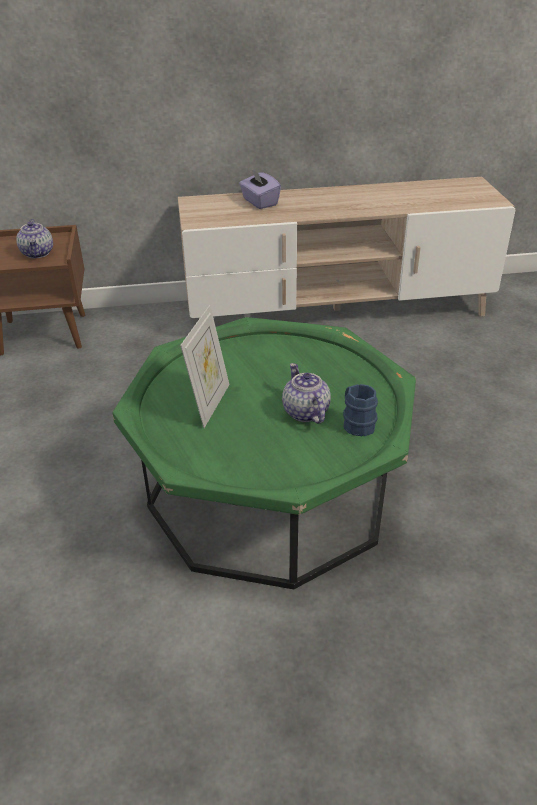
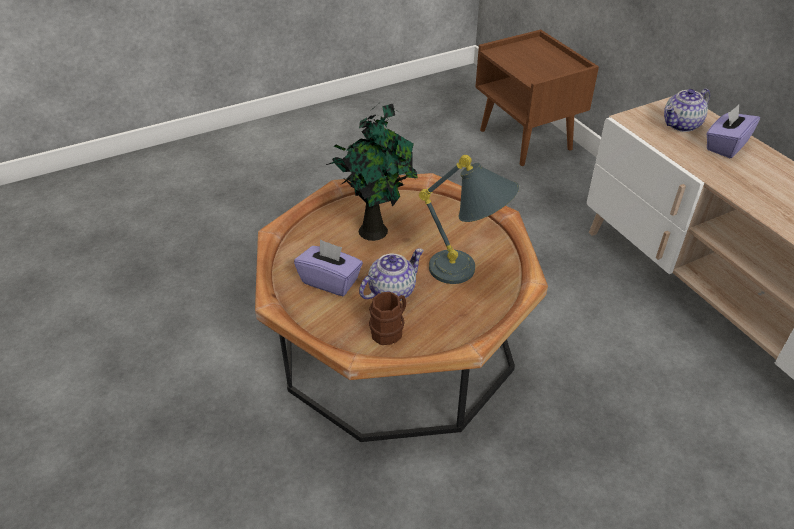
camera: 70 degrees right, 5 degrees up
(38, 253) = (536, 68): teapot -> teapot (681, 125)
(209, 404) = (375, 230): picture frame -> potted plant
(269, 491) = (397, 344): green coffee table -> brown coffee table
(271, 448) = (330, 281): none -> purple tissue box
(304, 365) = (468, 274): none -> grey table lamp
(356, 423) = (390, 330): blue mug -> brown mug

